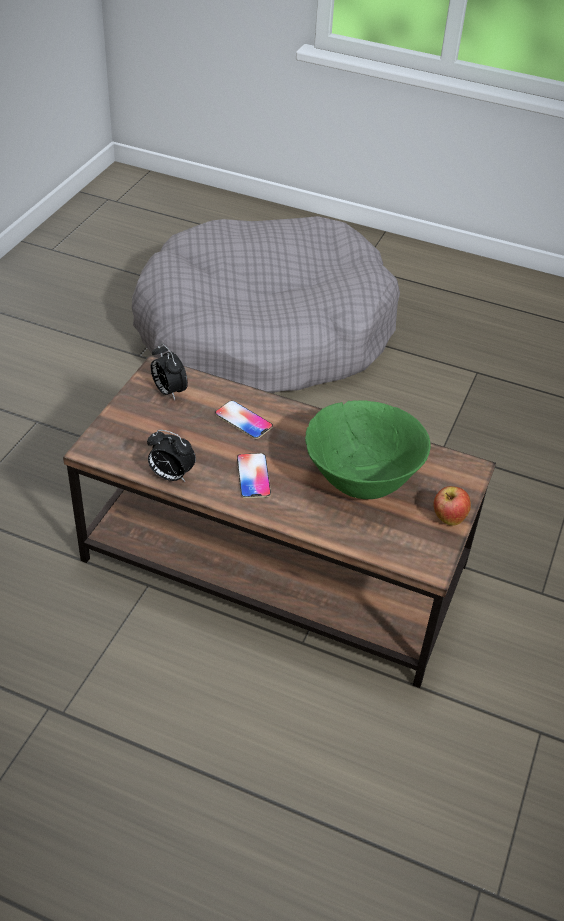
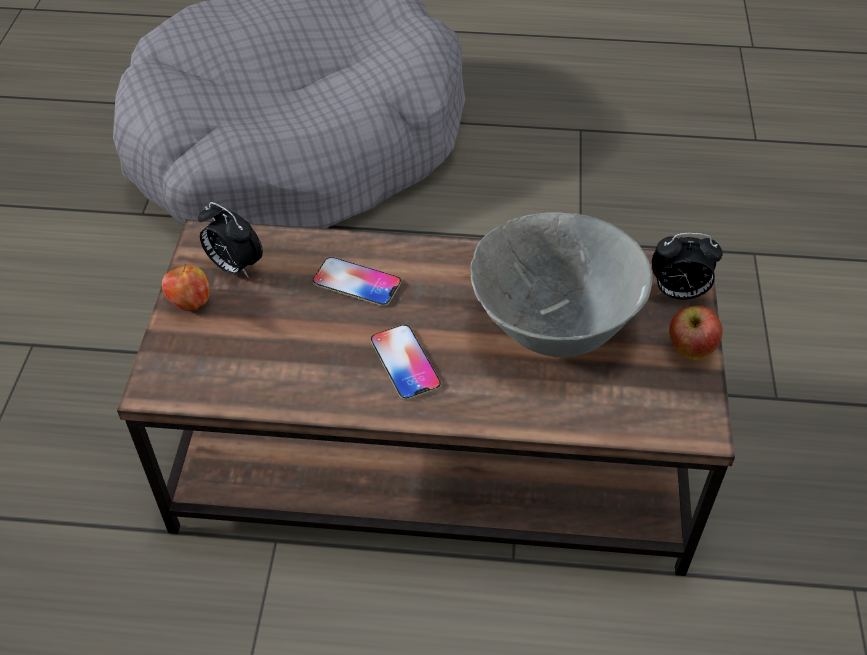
camera: 15 degrees left, 5 degrees up
(132, 406) = (190, 303): none -> apple
(170, 476) = (288, 395): alarm clock -> alarm clock (677, 293)
(361, 481) = (554, 328): green bowl -> grey bowl

